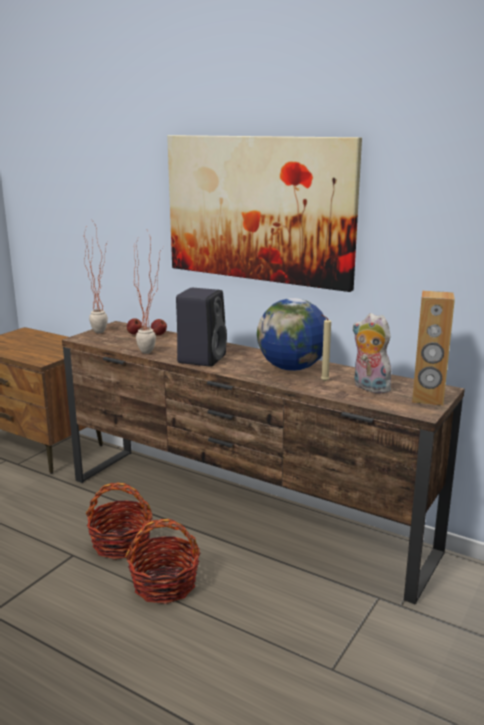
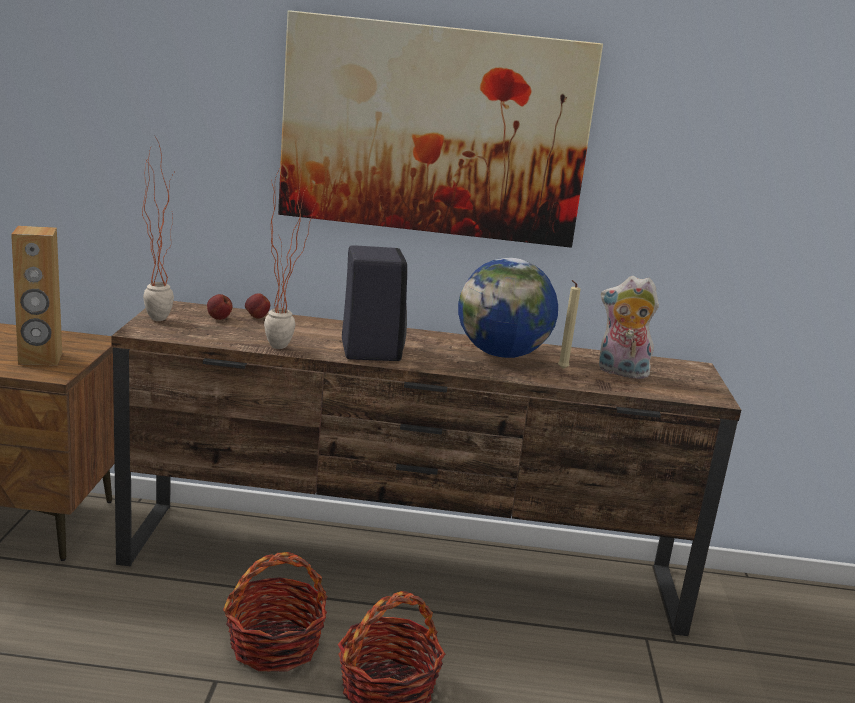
camera: 30 degrees left, 0 degrees up
(427, 399) = (696, 380): brown speaker -> brown speaker (40, 359)

